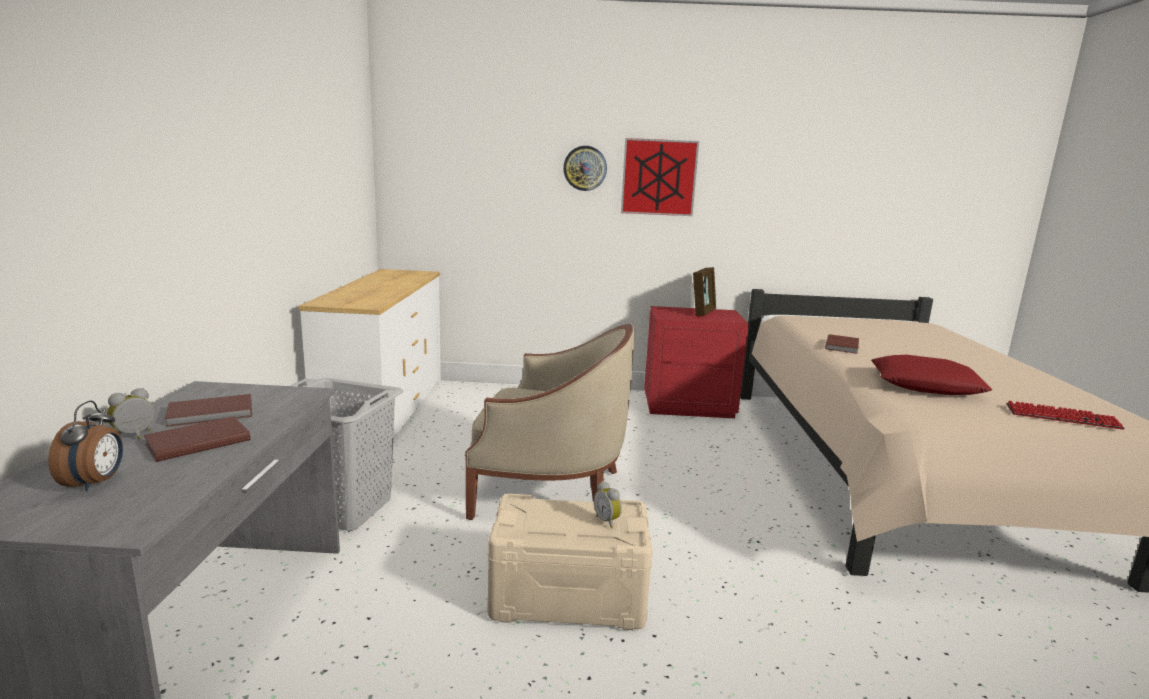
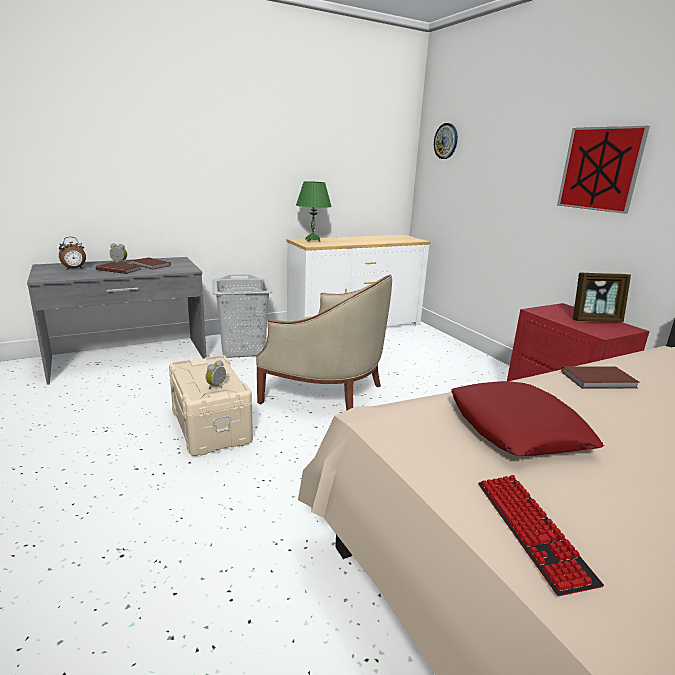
camera: 60 degrees right, 5 degrees up
(341, 299) = (312, 240): none -> green table lamp
(549, 489) = (325, 391): beige armchair -> beige armchair turned 45 degrees counterclockwise
(585, 168) = (537, 160): wall clock -> wall clock (446, 141)

